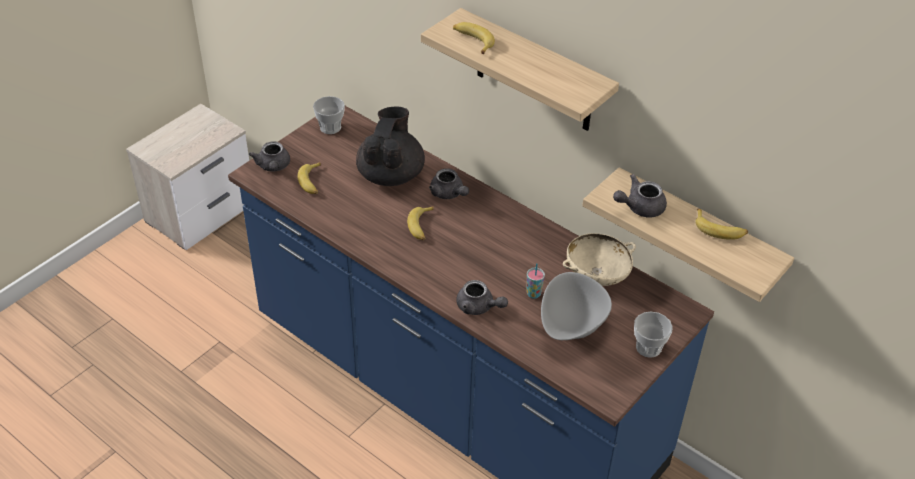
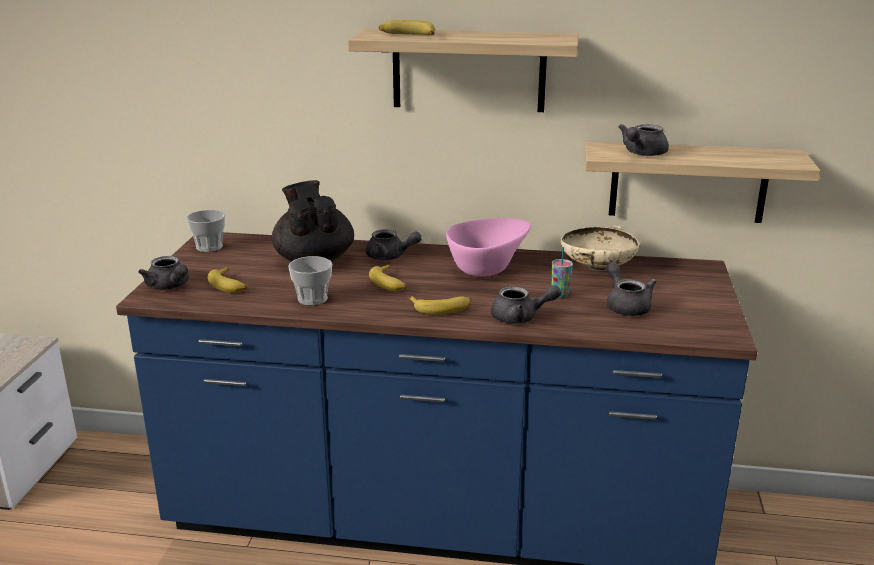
camera: 30 degrees left, 20 degrees down
(509, 238) = (487, 268): none -> pink bowl
(570, 329) = (626, 305): grey bowl -> grey teapot
(648, 347) = (708, 296): cup -> cup (312, 299)
(719, 229) = (724, 150): banana -> banana (441, 308)

